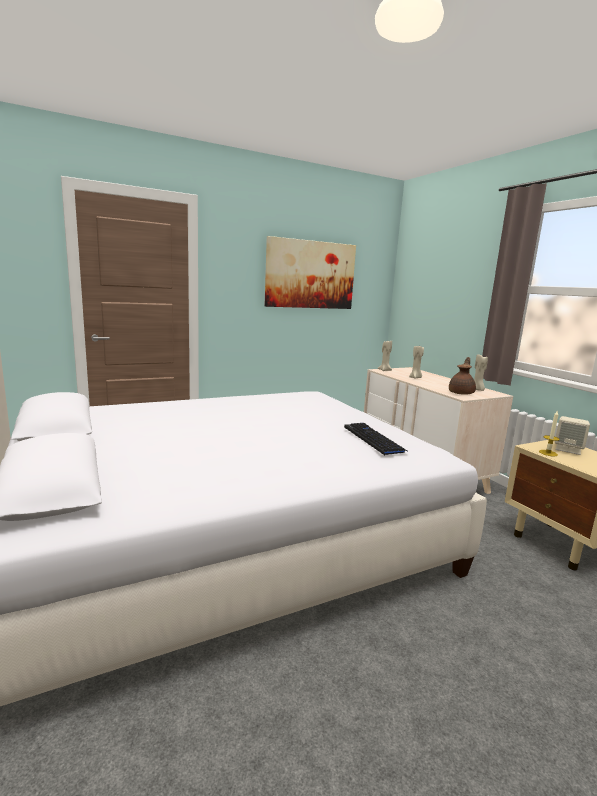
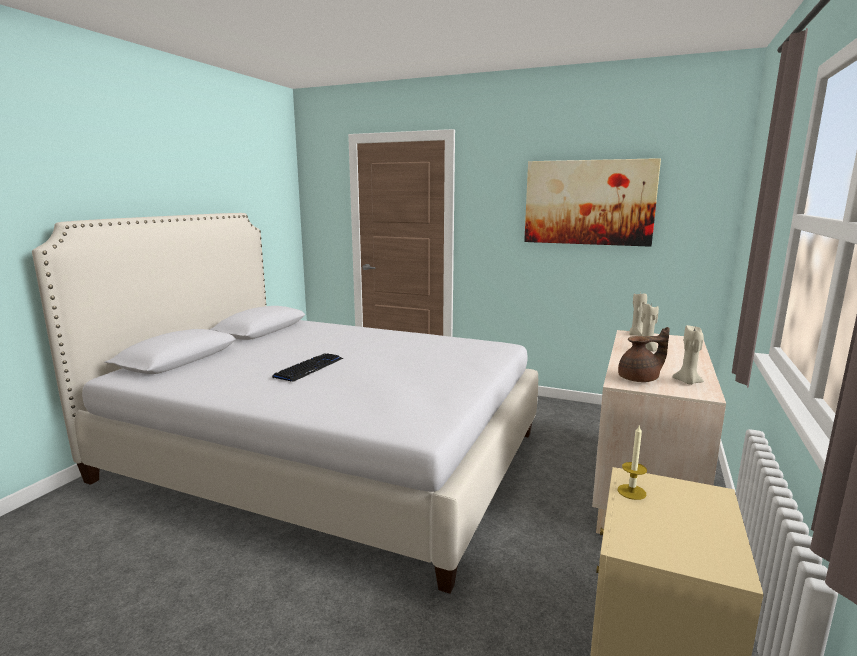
camera: 50 degrees right, 0 degrees up
(373, 439) = (404, 394): keyboard -> keyboard (309, 368)
(568, 449) = (689, 504): beige speaker -> none

